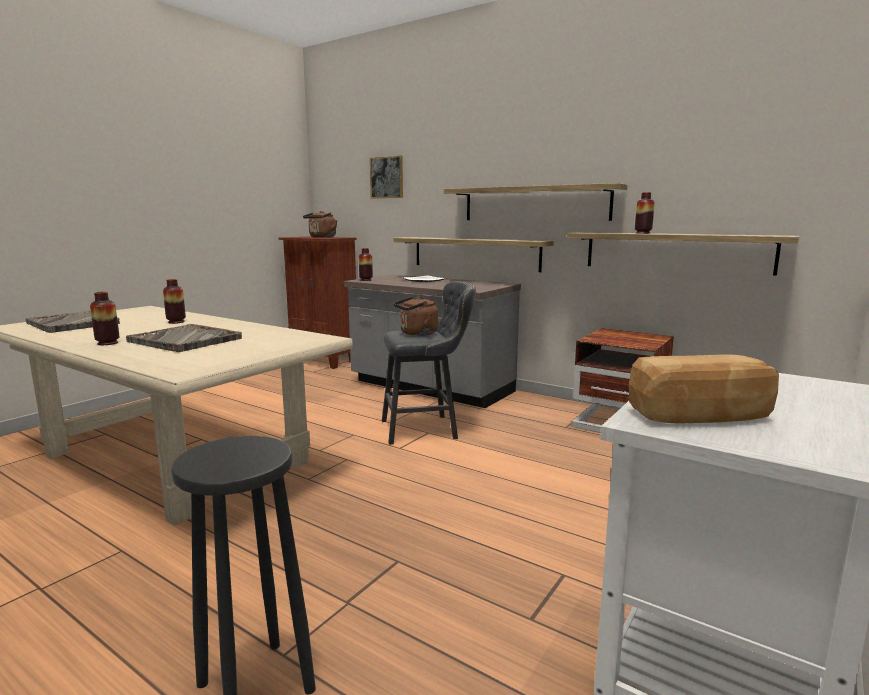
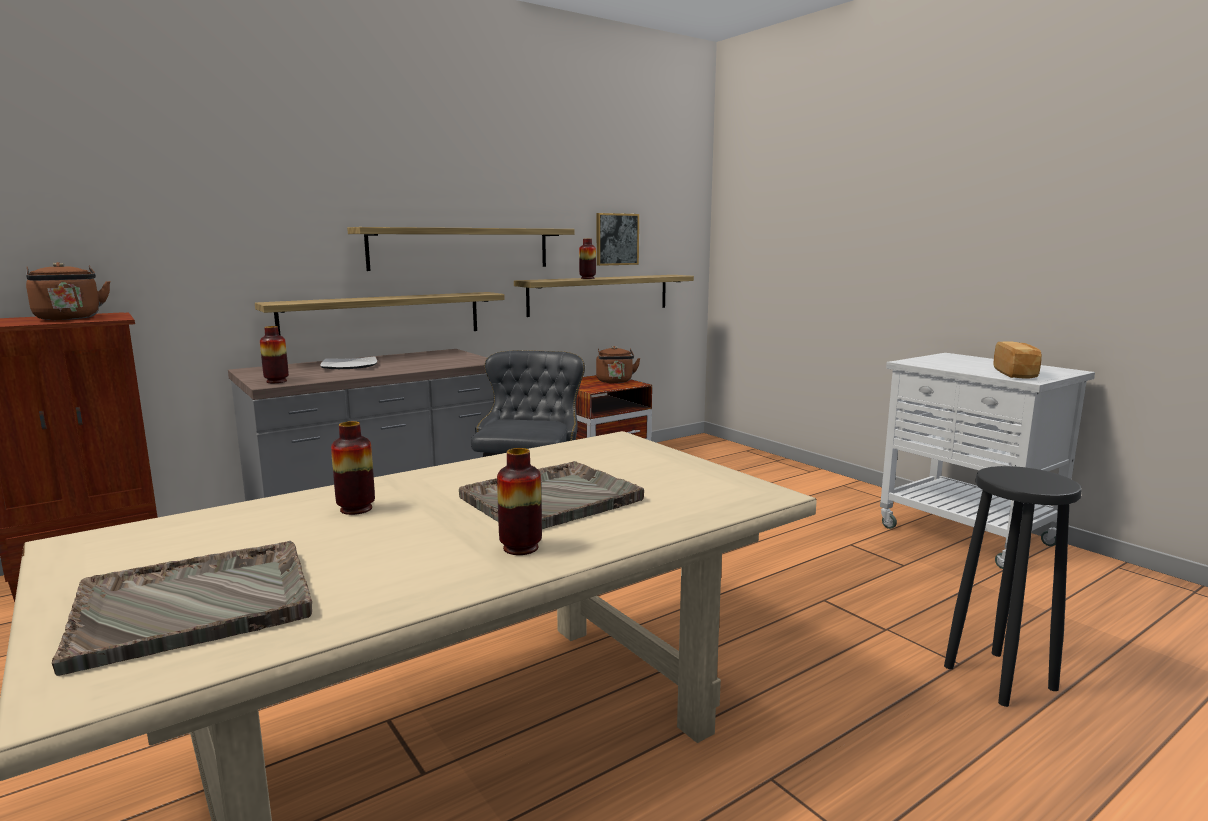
camera: 70 degrees left, 0 degrees up
(387, 177) = (191, 200): picture -> picture (617, 239)
(416, 333) = (522, 425): brown kettle -> brown kettle (615, 382)

